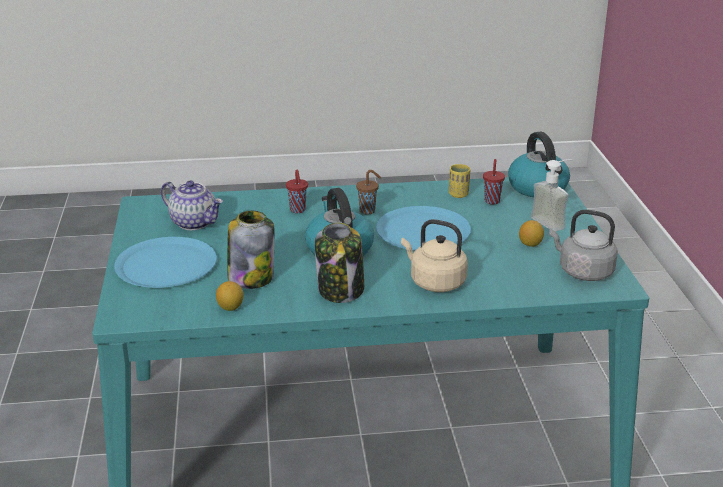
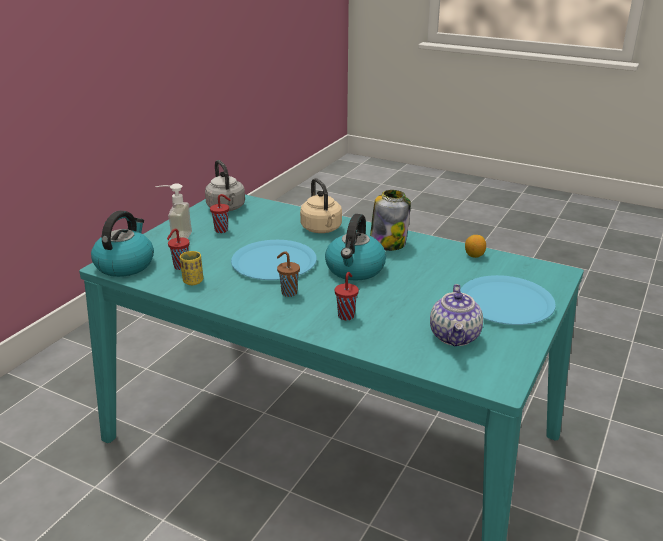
camera: 145 degrees left, 0 degrees up
(194, 223) = (455, 337): teapot -> teapot turned 150 degrees counterclockwise
(251, 277) = (443, 270): jar -> none
(530, 244) = (222, 230): lemon -> red cup

